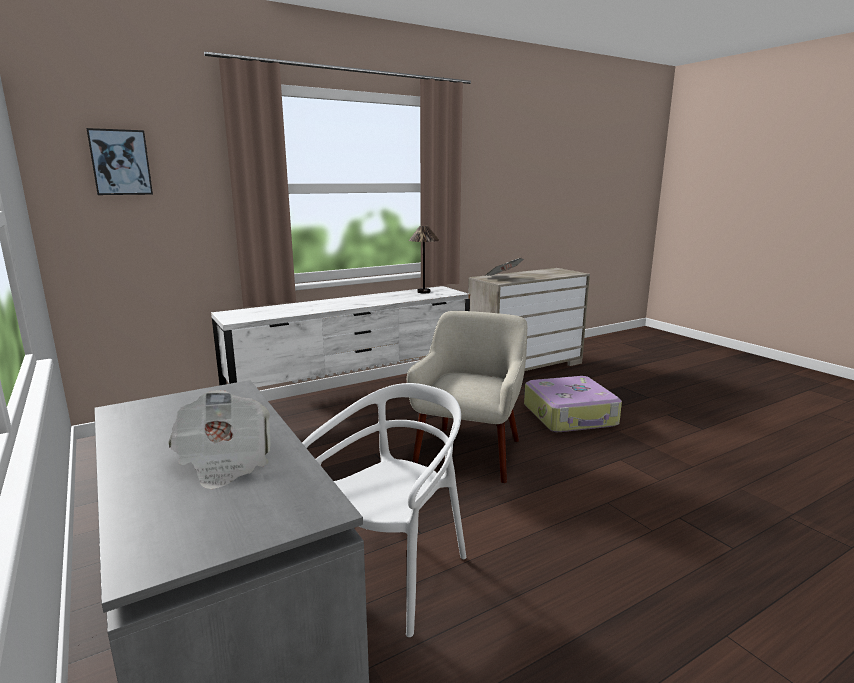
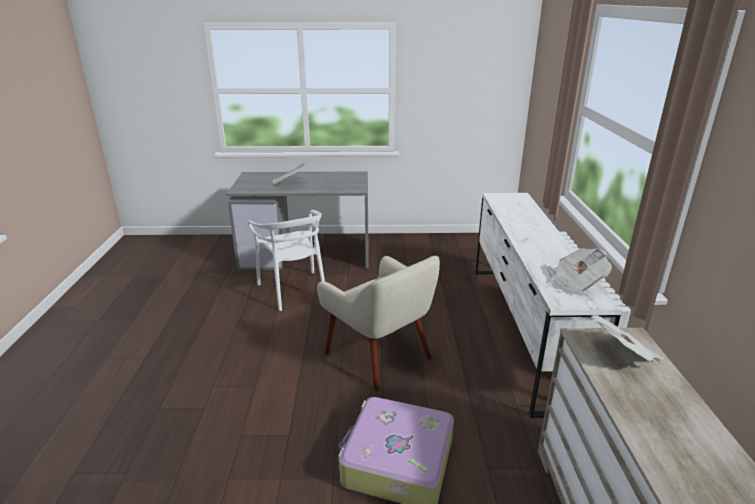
camera: 120 degrees right, 10 degrees up
(120, 162) = (549, 70): picture -> none
(424, 292) = (575, 283): table lamp -> newspaper

